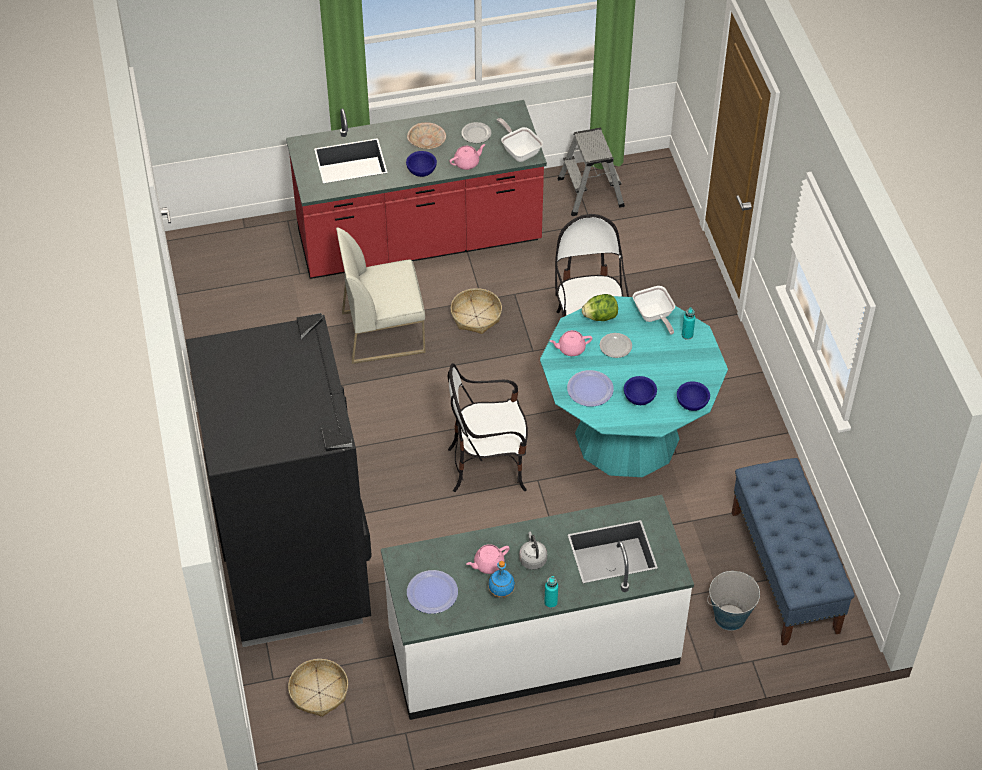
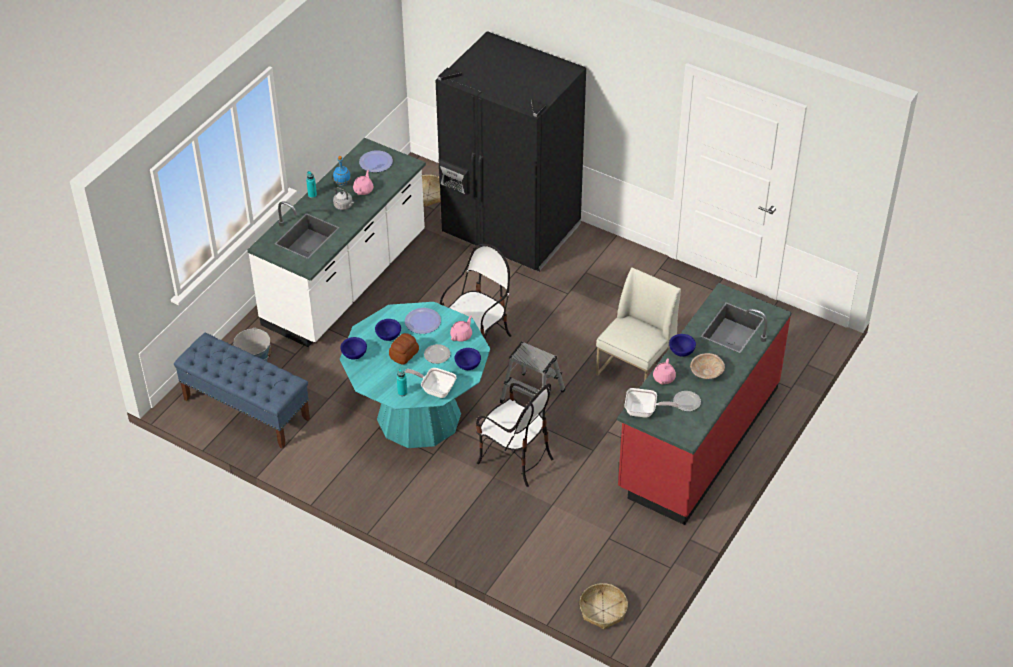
camera: 135 degrees right, 5 degrees down
(476, 316) = (596, 418): basket -> basket (603, 611)
(590, 192) = (639, 562): grey step ladder -> grey step ladder (532, 396)
(600, 317) = (467, 366): lettuce -> blue bowl
(644, 369) = (404, 354): none -> bread

